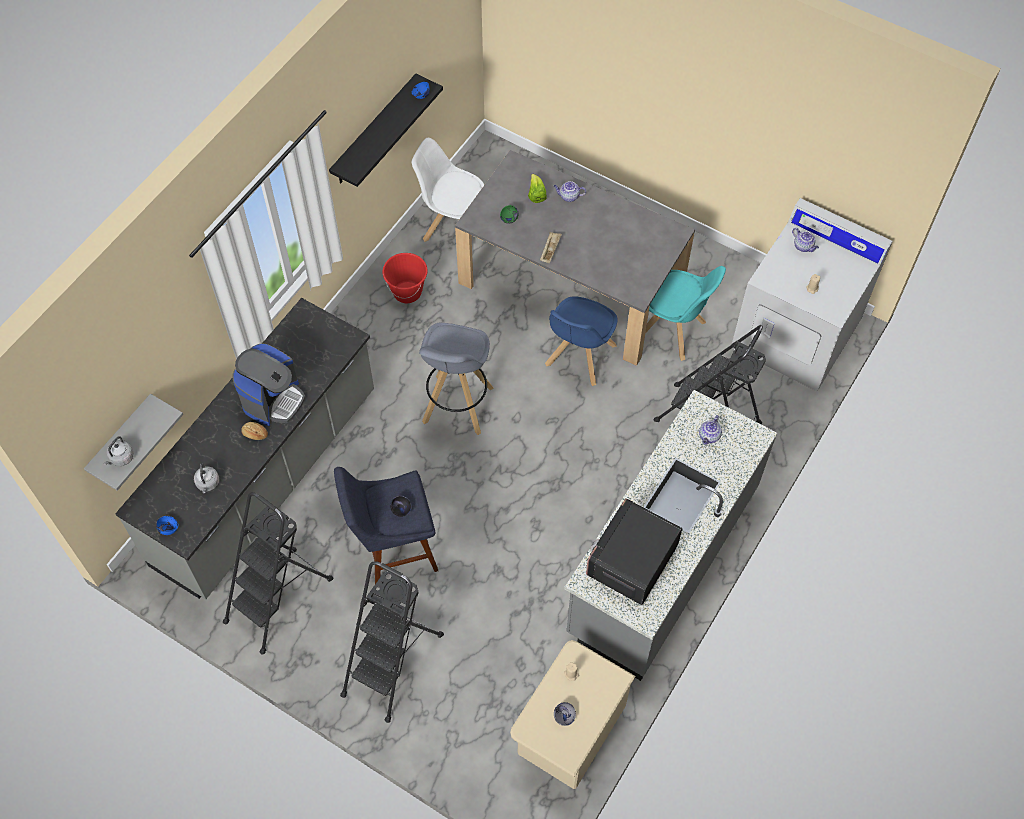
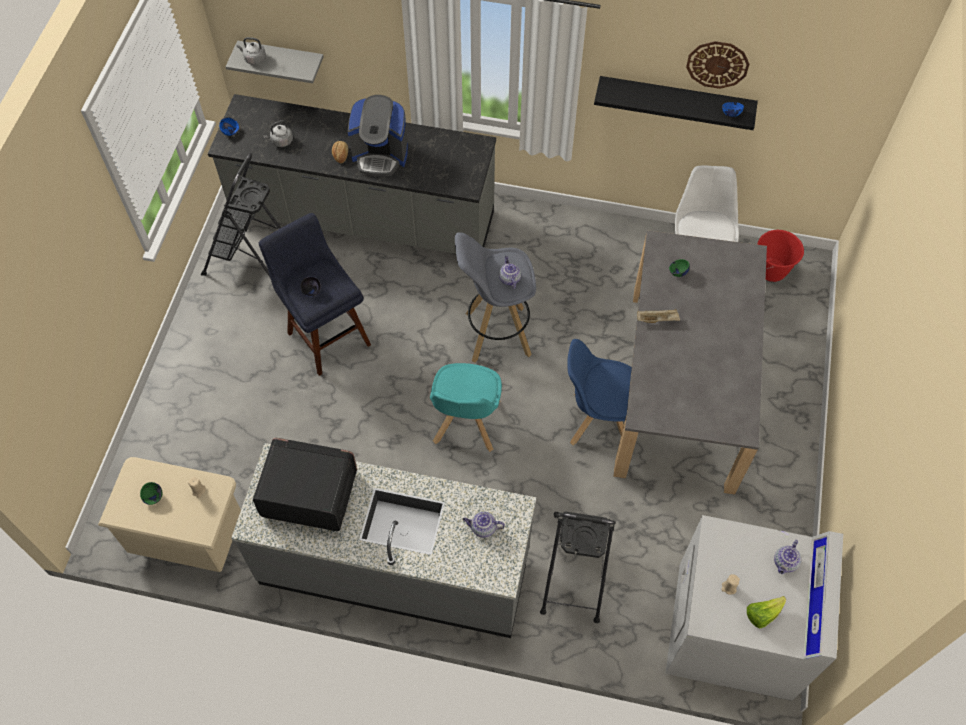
camera: 70 degrees right, 0 degrees up
(387, 74) = (717, 64): none -> wall clock
(393, 662) = (220, 371): step ladder -> none
(407, 292) = (603, 252): red bucket -> red bucket (772, 270)
(536, 195) = (721, 286): lettuce -> lettuce (762, 614)
(564, 717) = (153, 497): grey bowl -> green bowl
(568, 196) = (735, 315): teapot -> teapot (509, 278)
(673, 332) = (672, 500): turquoise chair -> turquoise chair (466, 424)

